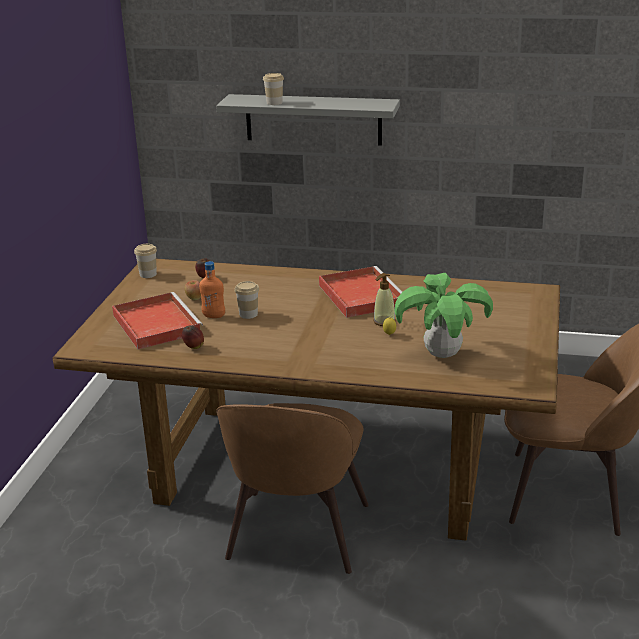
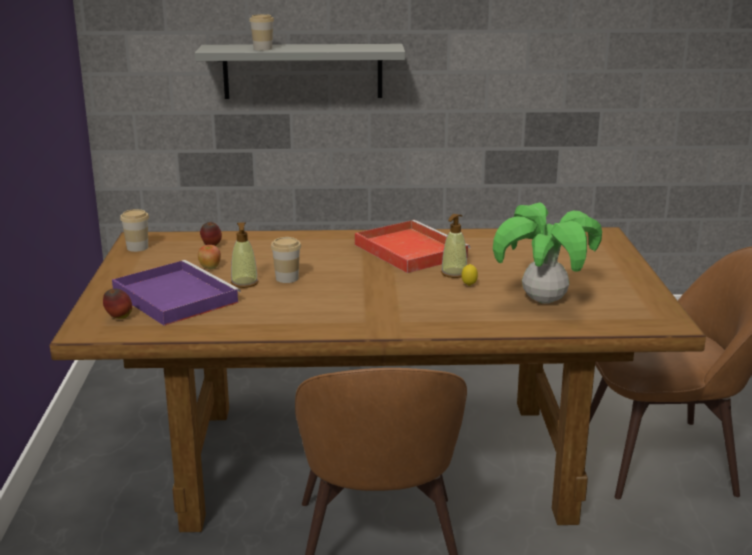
camera: 15 degrees left, 5 degrees down
(155, 323) = (173, 297): red tray -> purple tray
(194, 348) = (237, 318): apple -> apple (119, 318)
(214, 316) = (244, 283): orange bottle -> soap dispenser

